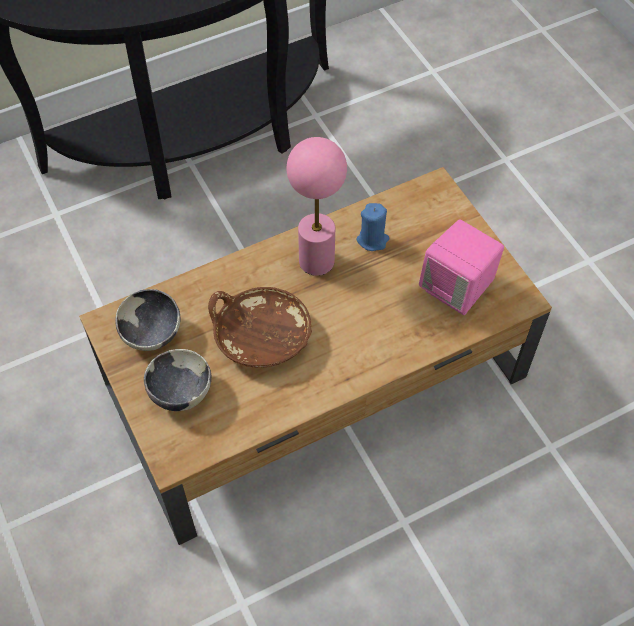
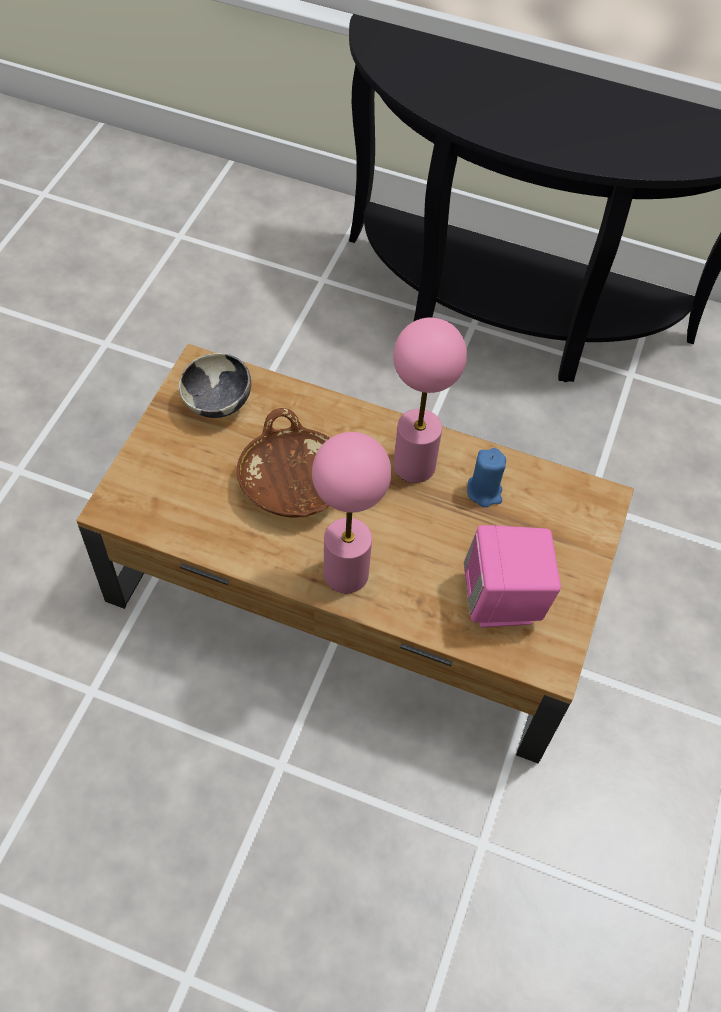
camera: 45 degrees right, 0 degrees up
(180, 393) = (180, 466): bowl -> none
(360, 357) = (346, 573): none -> pink table lamp

